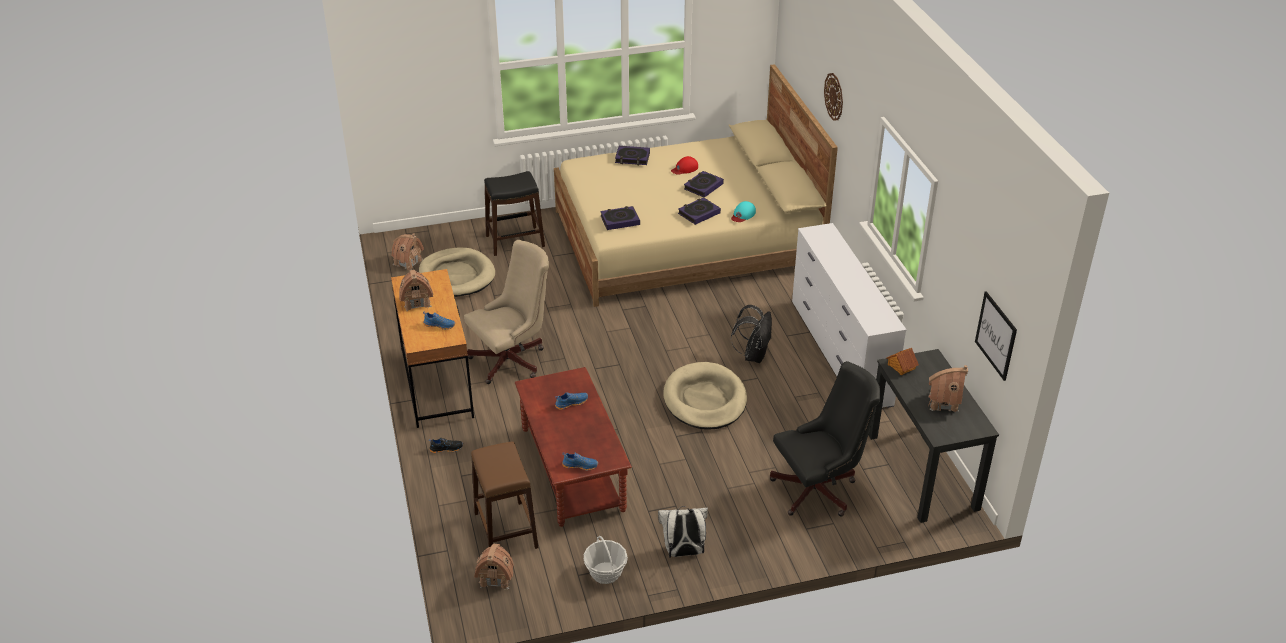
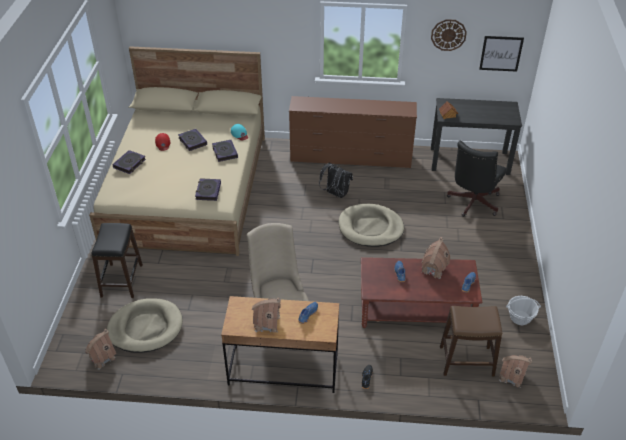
camera: 70 degrees left, 5 degrees up
(683, 552) = (510, 276): white backpack -> none
(819, 489) = (472, 203): black office chair -> black office chair turned 150 degrees counterclockwise
(834, 96) = (240, 22): wall clock -> wall clock (448, 35)
(840, 352) = (351, 158): white dresser -> brown dresser
(943, 402) = (484, 110): toy house -> toy house (433, 269)

